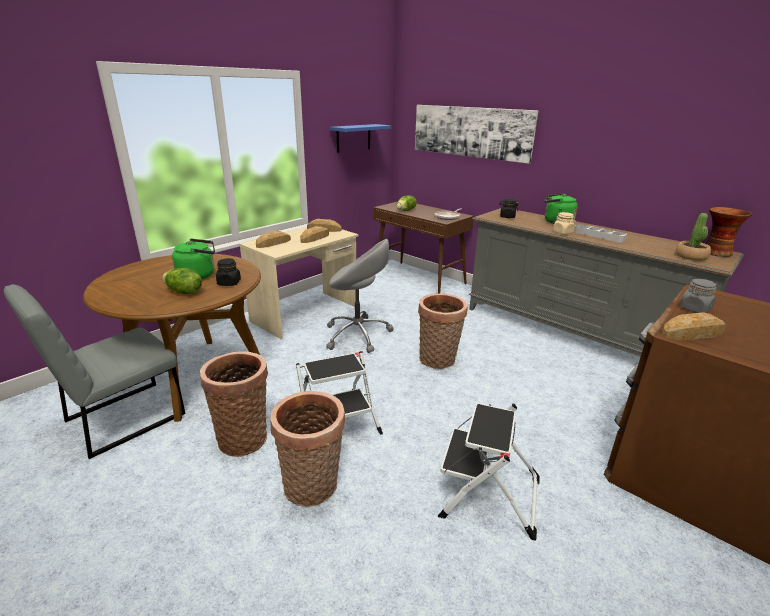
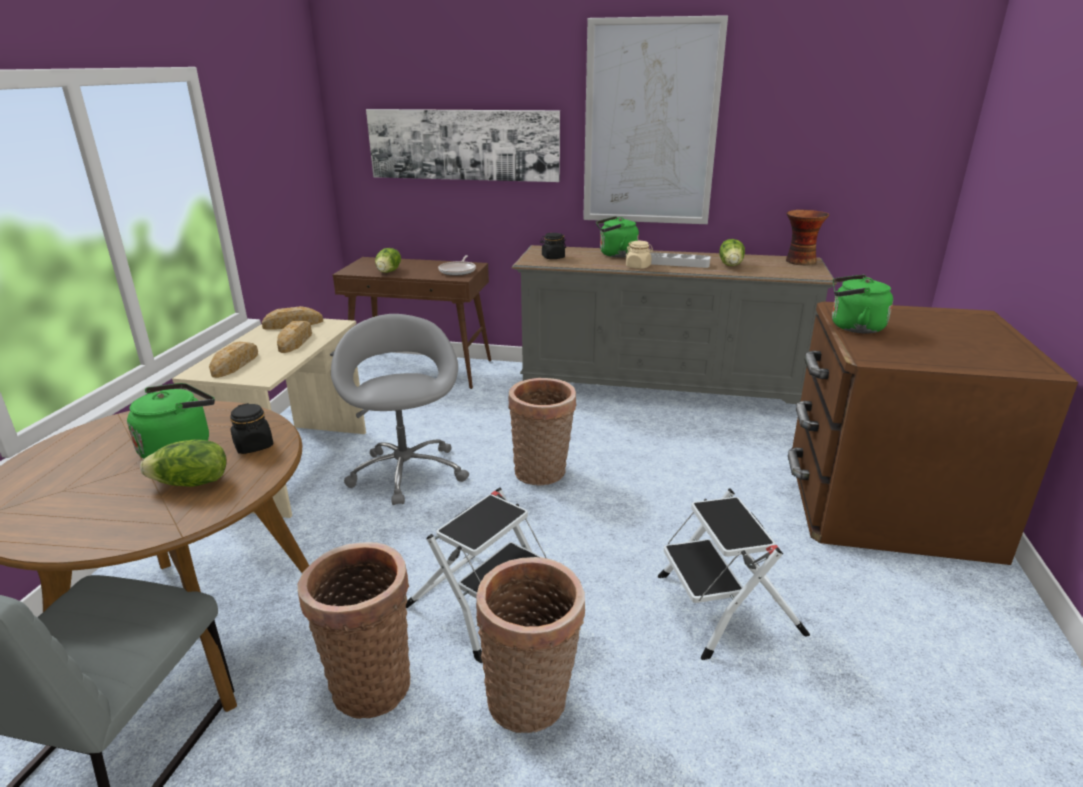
camera: 30 degrees left, 0 degrees up
(353, 138) = (282, 169): blue shelf -> none
(359, 335) = (407, 472): grey office chair -> grey office chair turned 90 degrees counterclockwise
(605, 124) = (650, 125): none -> picture
(644, 244) = (731, 265): none -> lettuce
(691, 256) = (786, 271): potted plant -> none
(693, 333) = (880, 353): bread -> none
(694, 309) = (853, 327): grey jar -> green kettle

